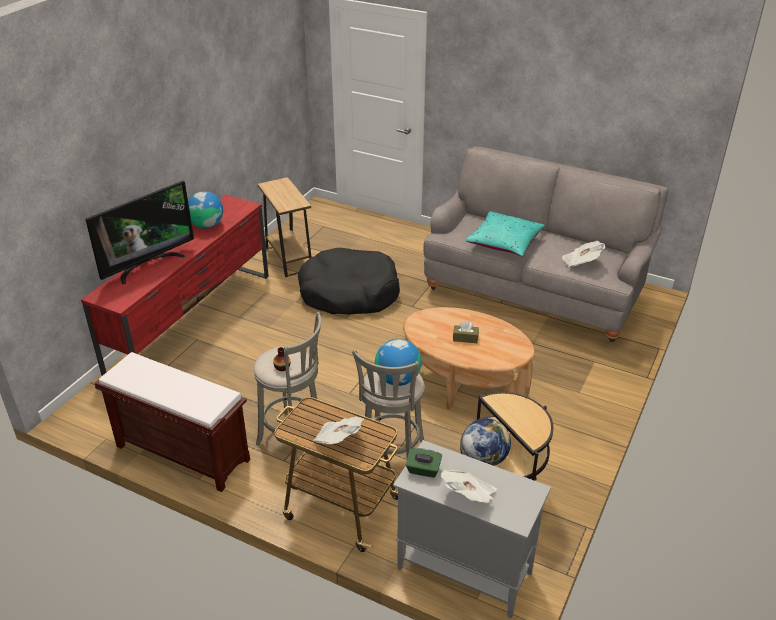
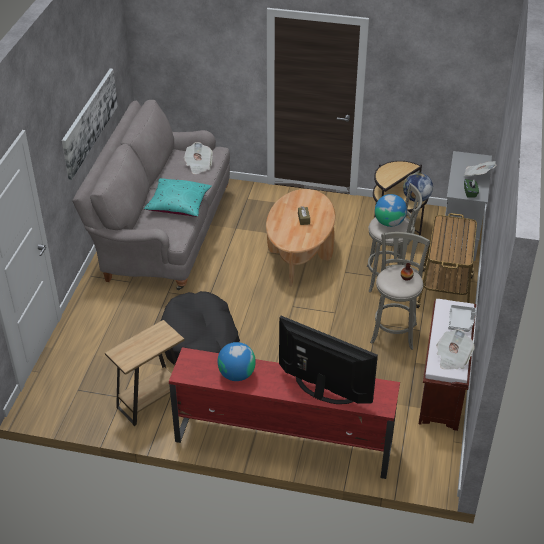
camera: 105 degrees left, 5 degrees up
(185, 400) = (461, 322): none -> grey tray
(338, 439) = (458, 237): newspaper -> newspaper (452, 357)
(557, 119) = (89, 121): none -> picture

